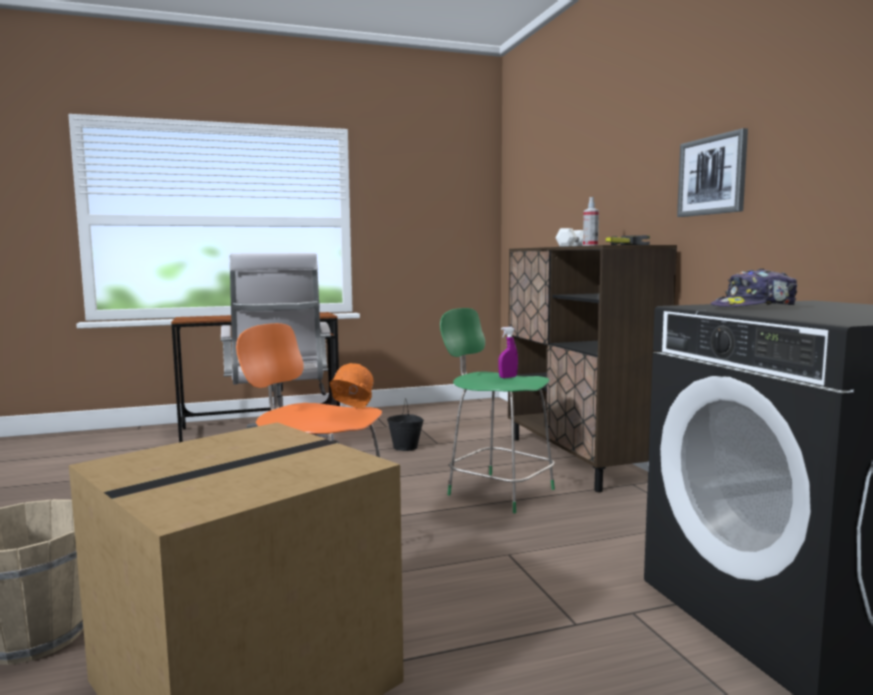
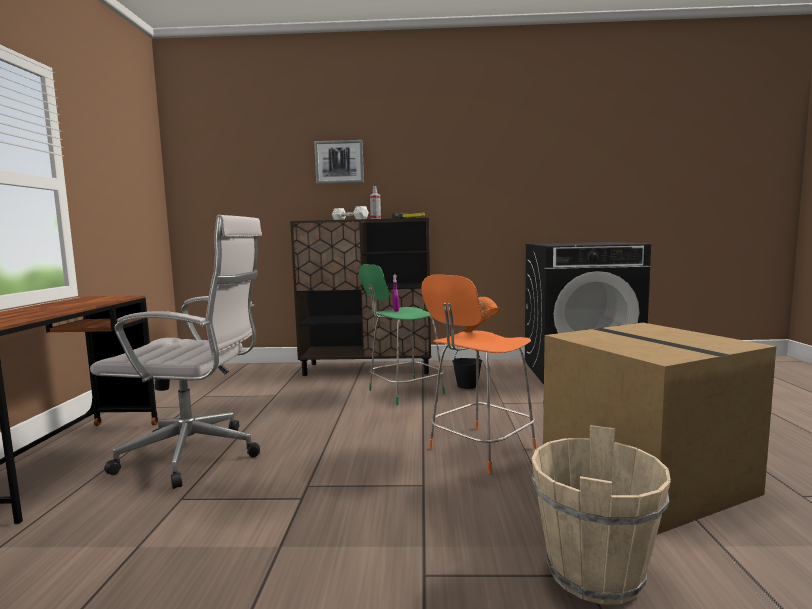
camera: 70 degrees left, 0 degrees up
(406, 447) = (269, 405): black bucket -> black bucket (467, 385)
(712, 176) = (449, 181): picture -> picture (339, 162)
(754, 307) = (564, 244): cap -> none

